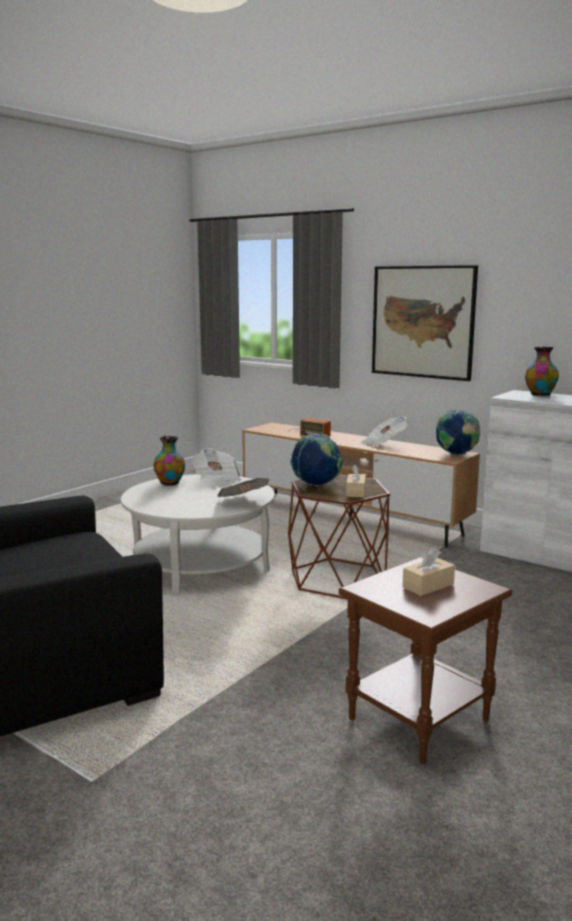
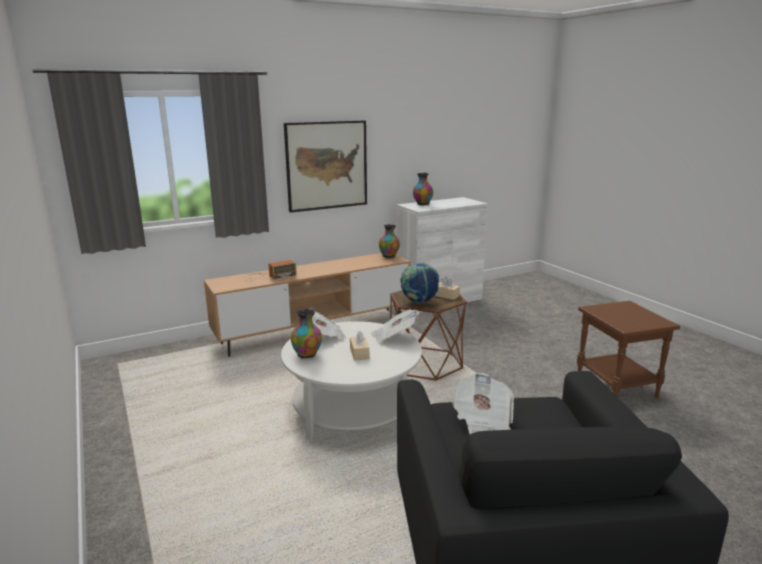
camera: 65 degrees left, 5 degrees up
(383, 443) = (335, 265): newspaper -> newspaper (482, 421)
(428, 586) = (624, 314): beige tissue box -> beige tissue box (359, 353)
(456, 455) = (389, 256): globe -> vase

